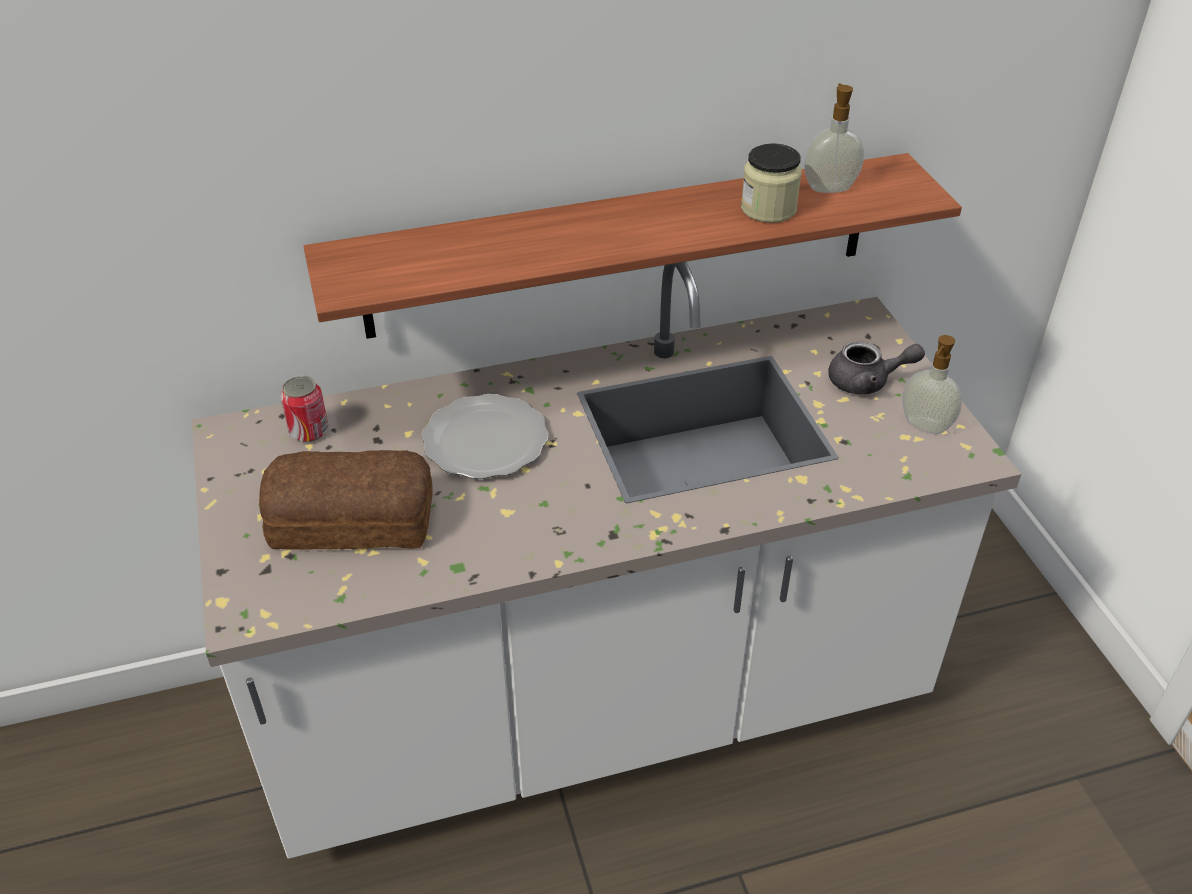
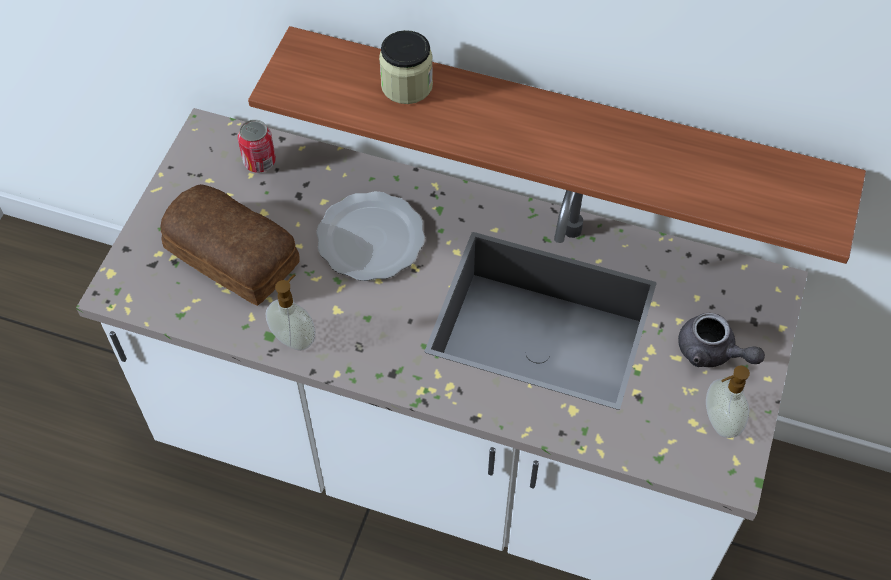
camera: 35 degrees right, 15 degrees up
(768, 209) = (671, 171): jar -> jar (407, 85)
(829, 187) = (748, 174): soap dispenser -> soap dispenser (294, 338)

